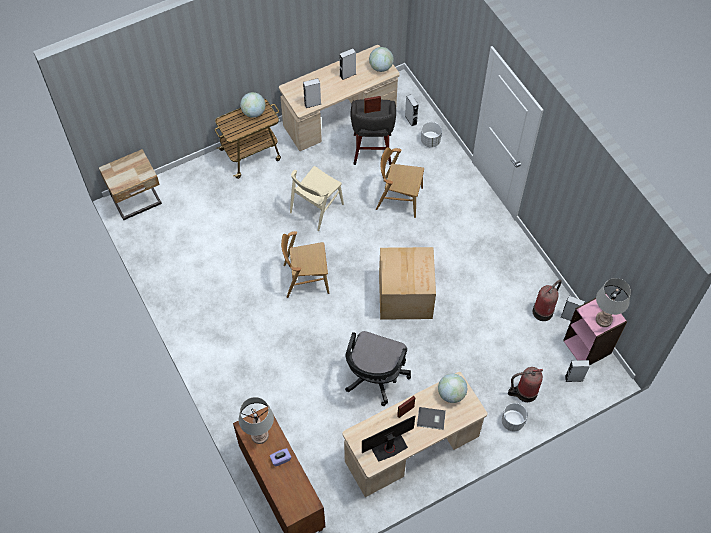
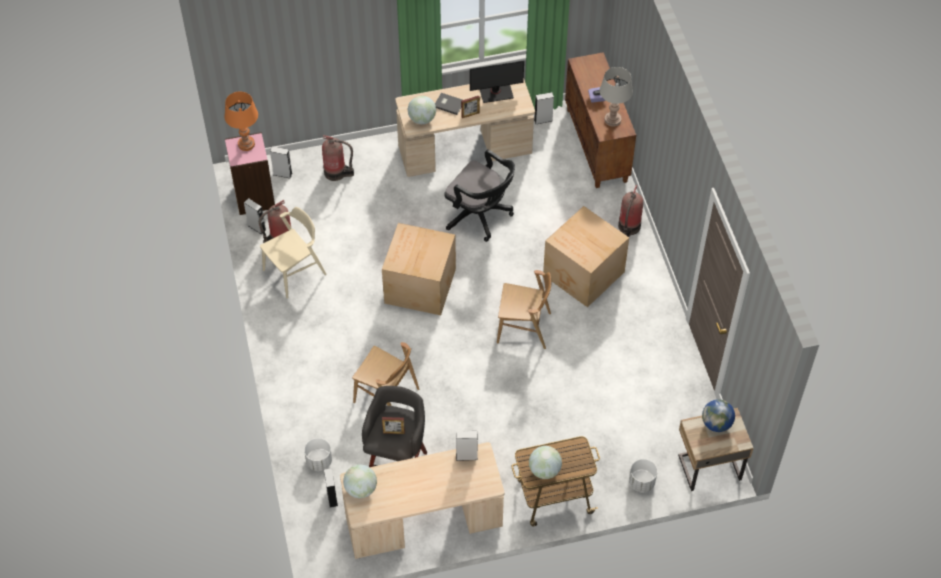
camera: 165 degrees left, 5 degrees down
(128, 178) = (716, 423): none -> globe
(233, 399) = (628, 227): none -> fire extinguisher
(265, 341) = (583, 274): none -> cardboard box
(316, 208) = (489, 406): beige chair -> beige chair (295, 272)
(347, 75) = (408, 488): grey speaker -> grey speaker (543, 120)
(374, 378) = (480, 216): black office chair -> black office chair turned 90 degrees clockwise
(512, 421) = (360, 152): white planter -> white planter (641, 482)
(603, 319) = (246, 144): grey table lamp -> orange table lamp

